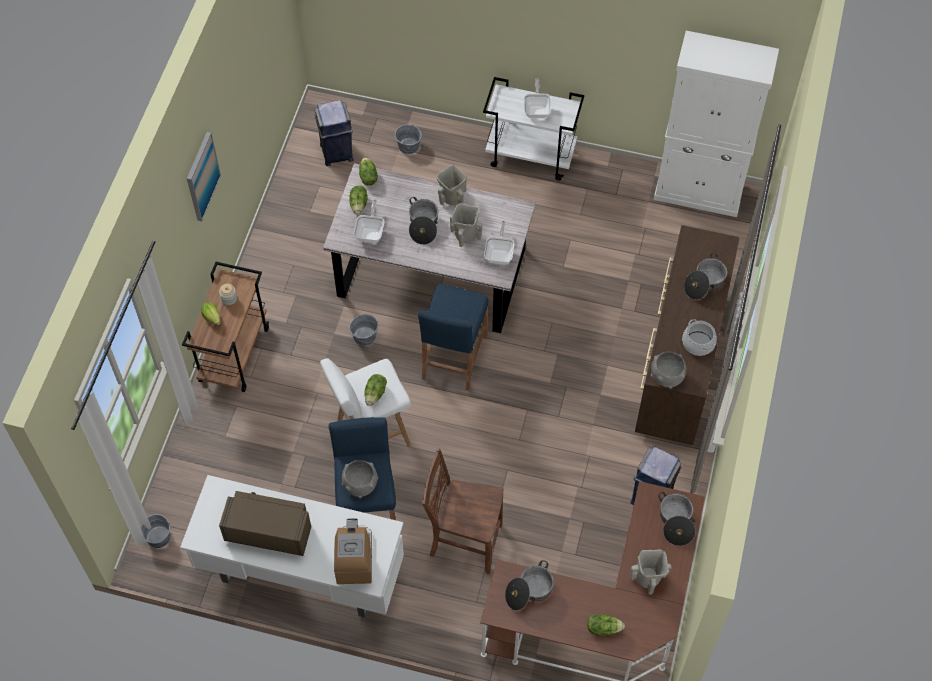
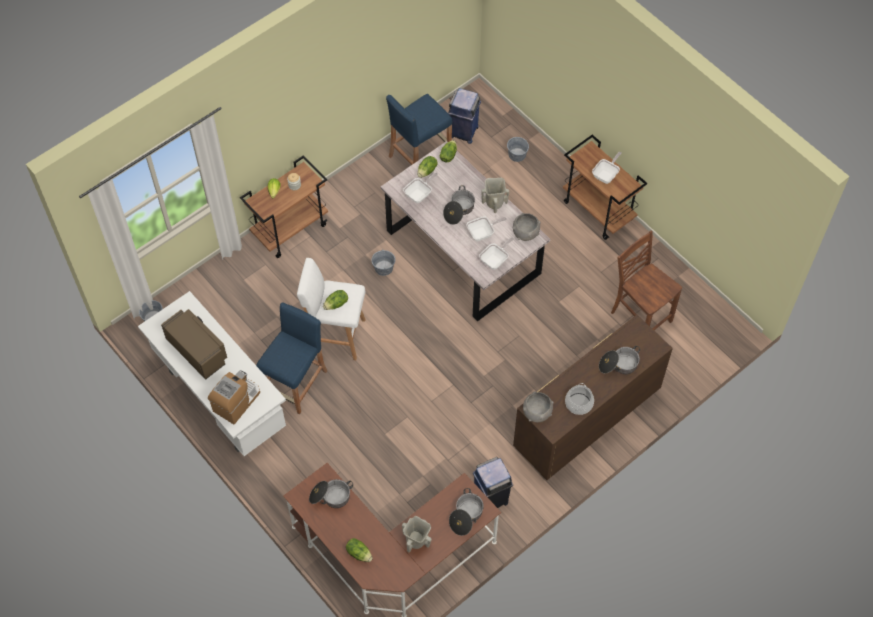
camera: 35 degrees right, 0 degrees up
(202, 176) = (309, 87): picture -> none
(360, 484) = (281, 358): grey bowl -> grey bowl (525, 233)
(453, 357) = (432, 318): blue stool -> blue stool (419, 155)
(464, 540) = (340, 445): brown chair -> brown chair (640, 316)
(465, 234) = (483, 233): beige vase -> frying pan
(531, 156) = (599, 211): white cart -> brown cart
(699, 192) = (702, 306): white cabinet -> none

